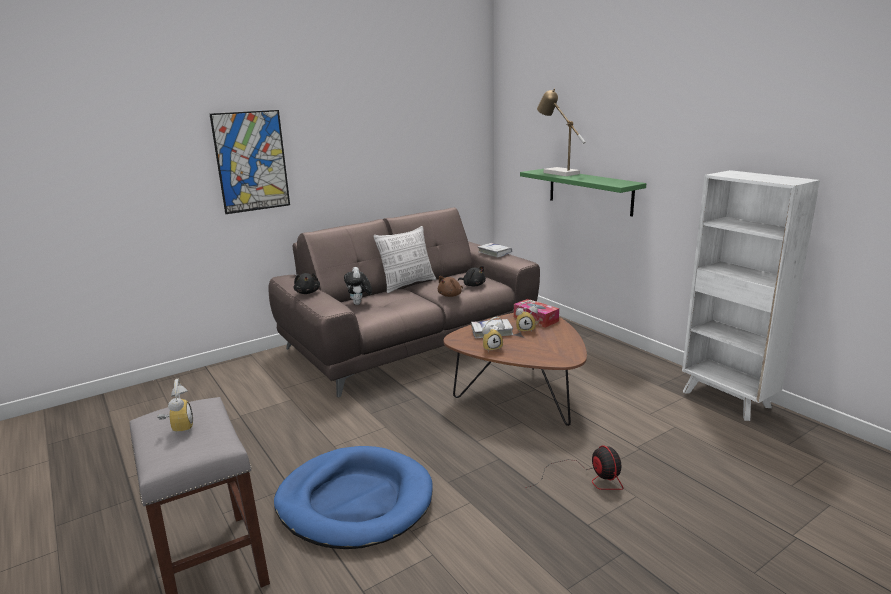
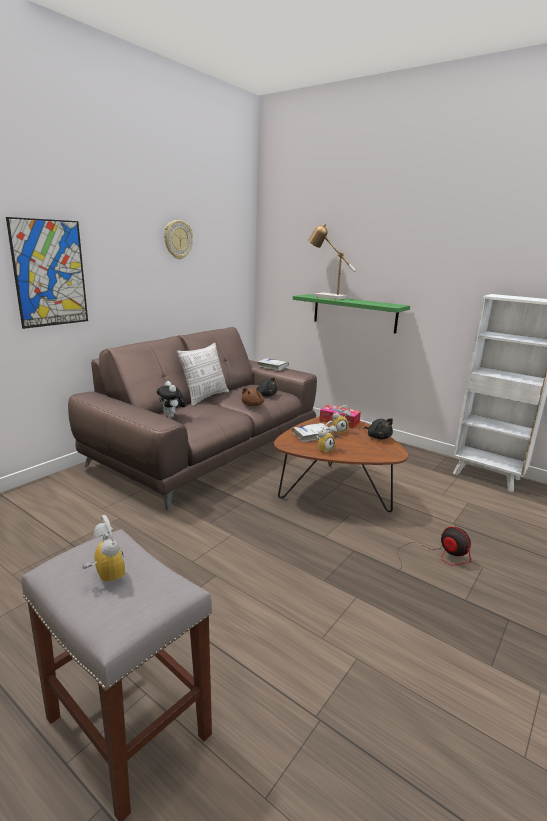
camera: 20 degrees left, 0 degrees up
(307, 292) = (123, 408): black plush toy -> black plush toy (378, 437)
(355, 501) = (248, 616): blue dog bed -> none
(390, 116) = (178, 239): none -> wall clock

